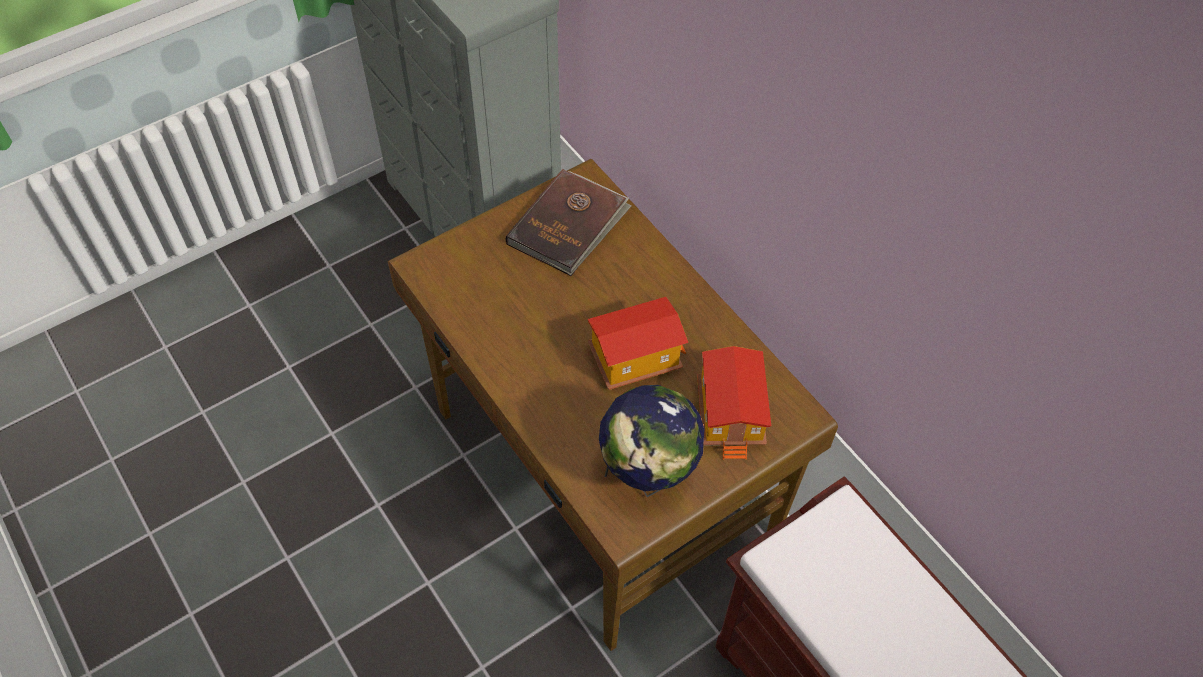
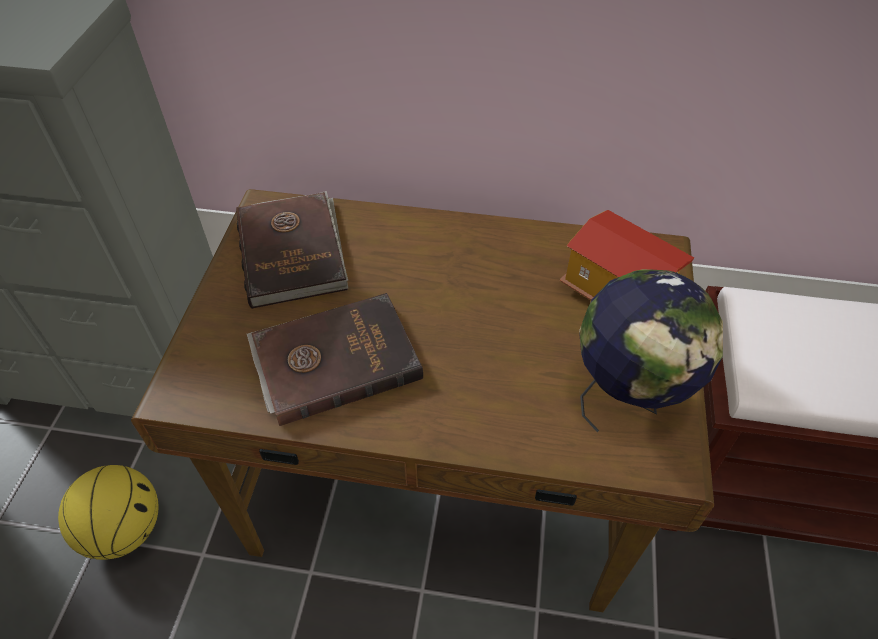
camera: 45 degrees left, 5 degrees down
(389, 332) = (125, 529): none -> basketball
(516, 313) = (334, 359): none -> brown book
(635, 358) = (488, 311): toy house -> none

